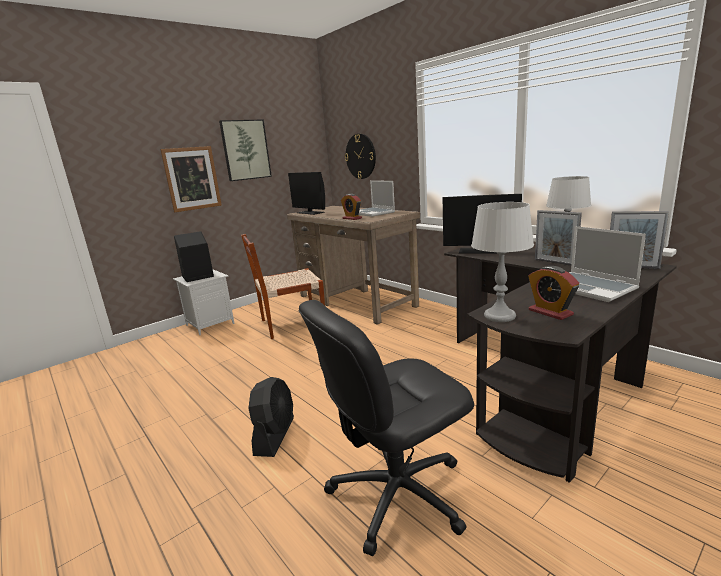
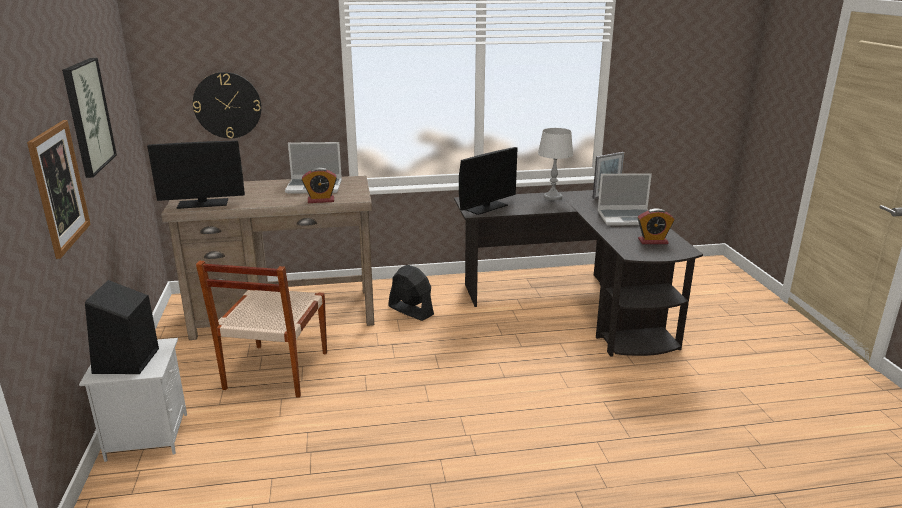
camera: 60 degrees left, 5 degrees up
(275, 435) = (521, 446): black fan -> black fan (410, 310)
(397, 493) = (645, 410): black office chair -> none
(499, 316) = (642, 254): grey table lamp -> none
(555, 262) = (561, 204): picture frame -> none

